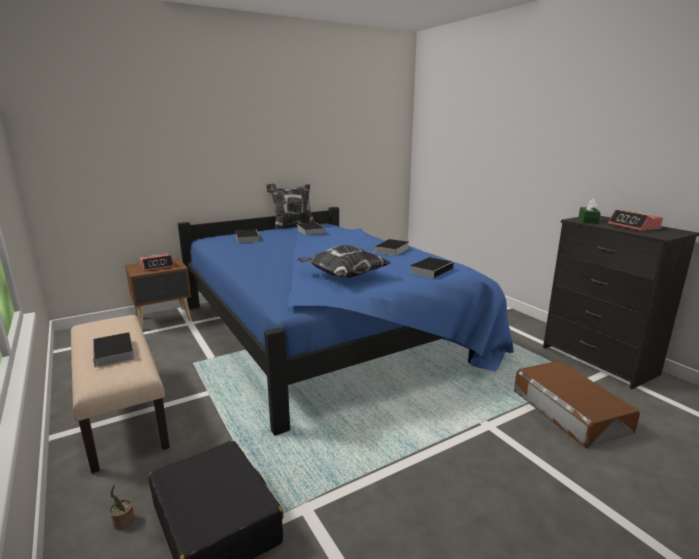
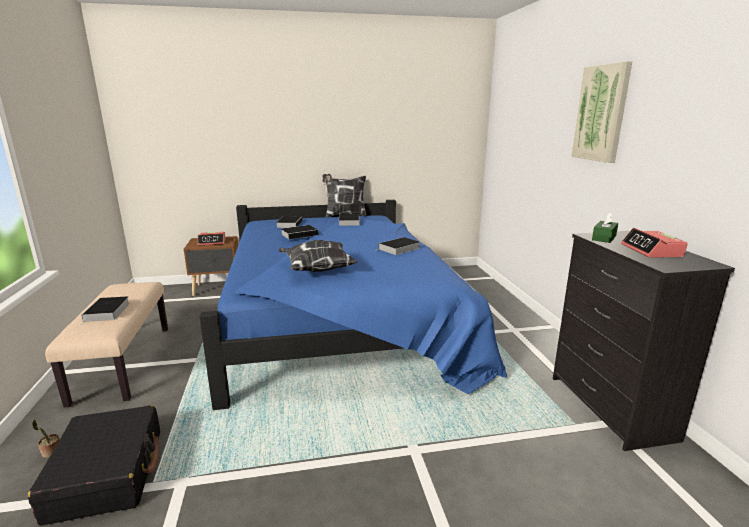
camera: 20 degrees right, 0 degrees up
(431, 270) = (410, 274): book -> book (300, 234)
(553, 118) = (601, 113): none -> picture
(570, 410) = (521, 457): brown storage box -> none

